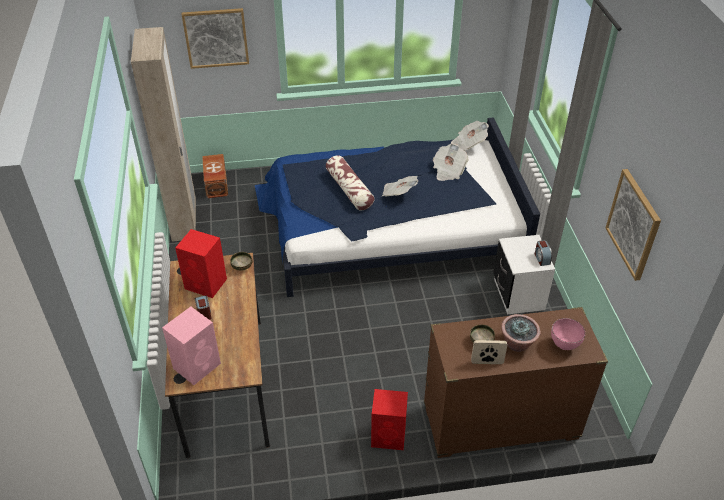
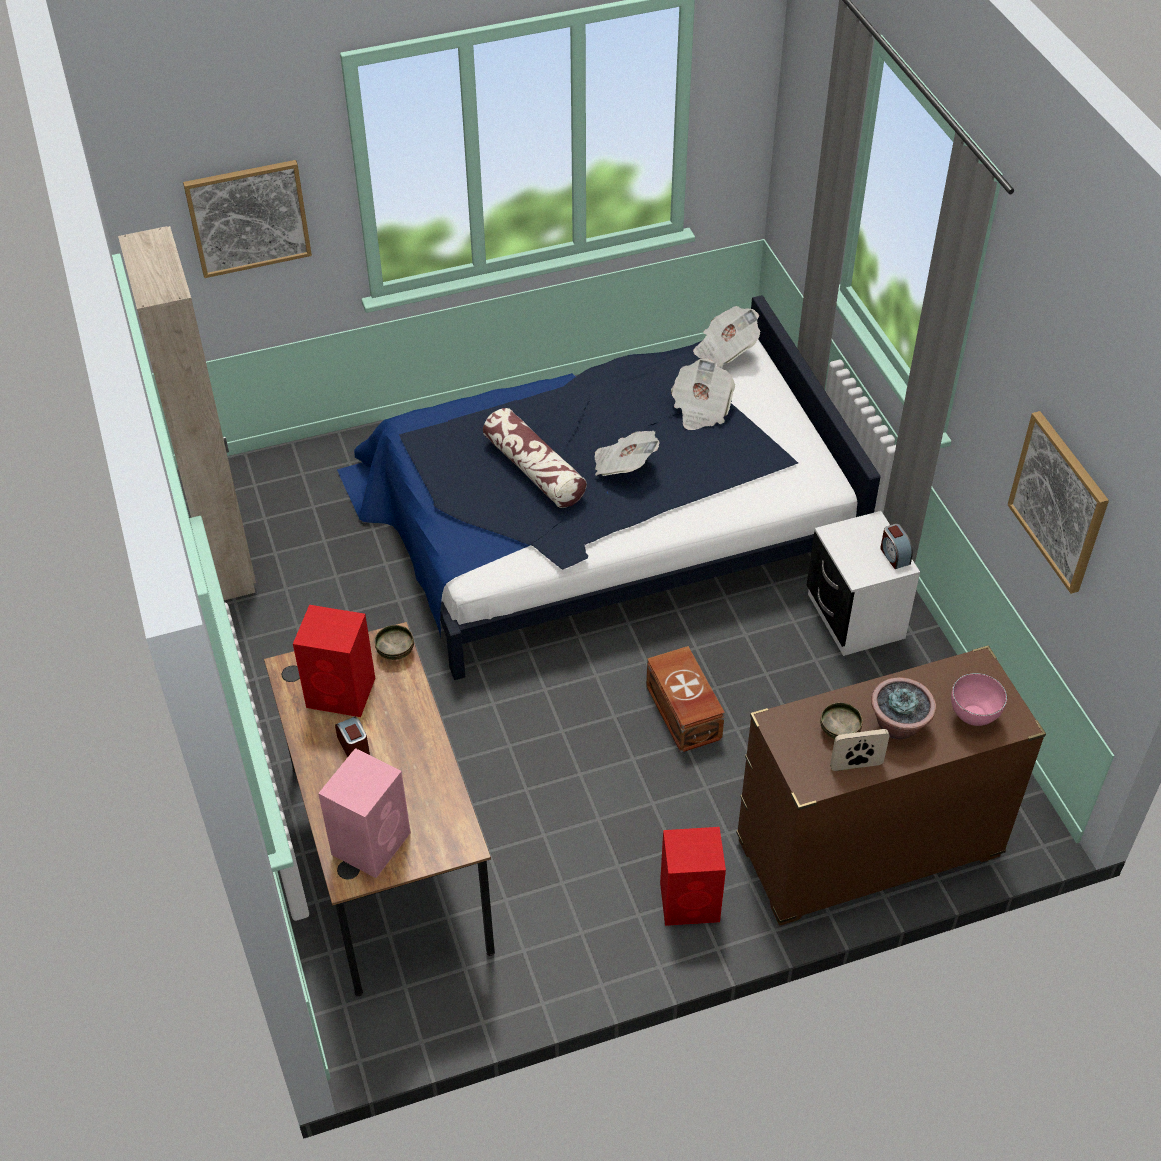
camera: 10 degrees left, 5 degrees up
(215, 184) = (263, 477): brown storage box -> brown storage box (682, 713)

